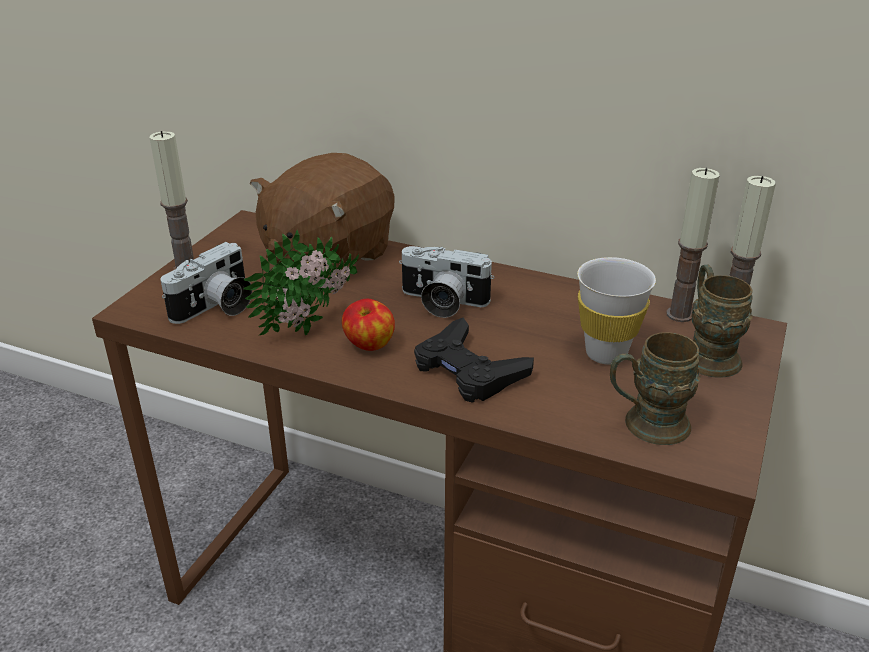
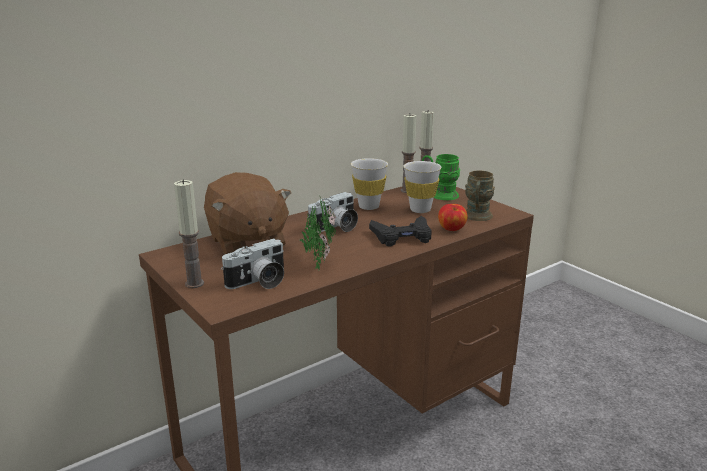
camera: 60 degrees left, 10 degrees down
(216, 308) = (259, 282): camera -> camera turned 75 degrees clockwise
(369, 345) = (354, 252): apple -> apple (452, 229)
(559, 302) = (369, 206): none -> white cup
(706, 353) = (439, 194): brown mug -> green mug

